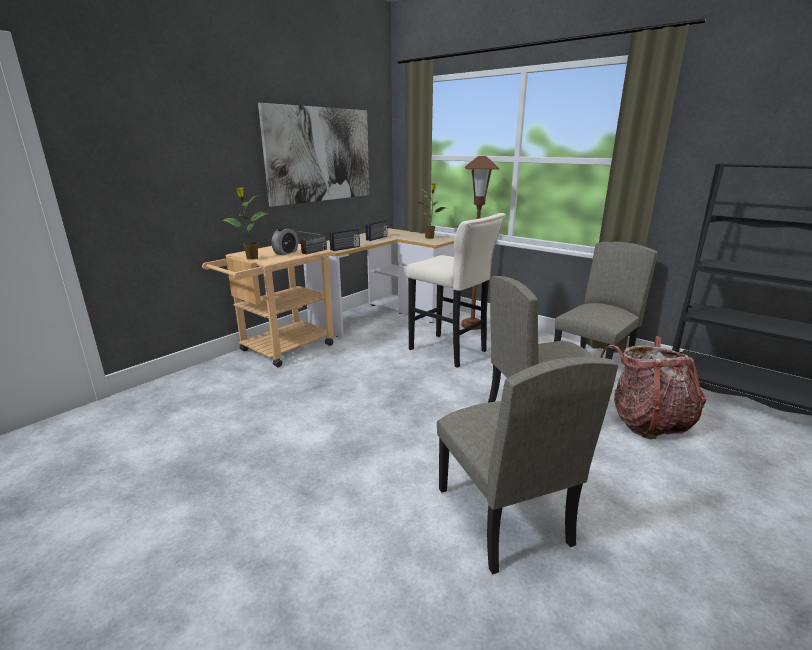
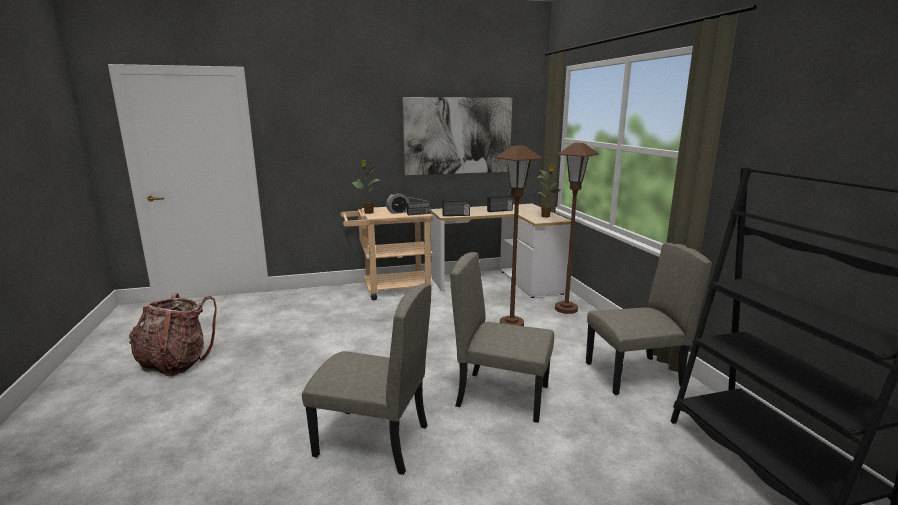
camera: 35 degrees right, 5 degrees down
(450, 351) = (511, 324): beige stool -> brown floor lamp
(501, 515) = (372, 441): beige chair -> beige chair turned 90 degrees counterclockwise
(646, 421) = (603, 437): backpack -> backpack (176, 362)

